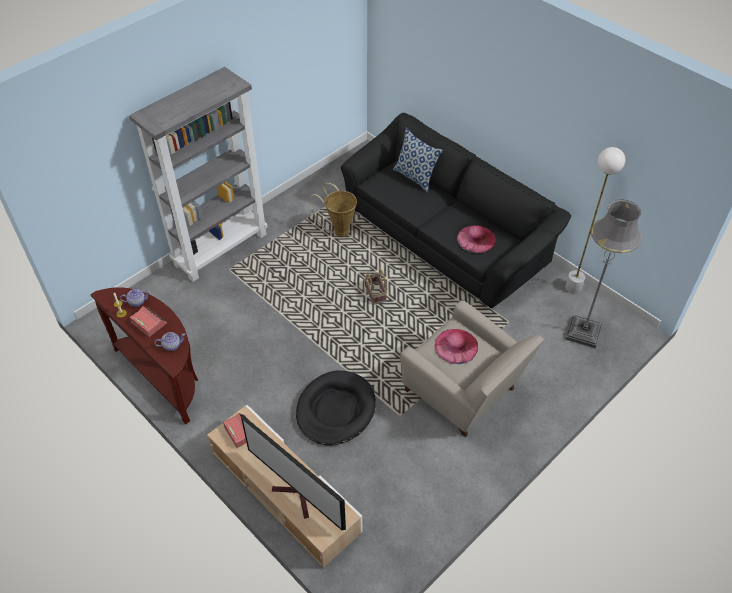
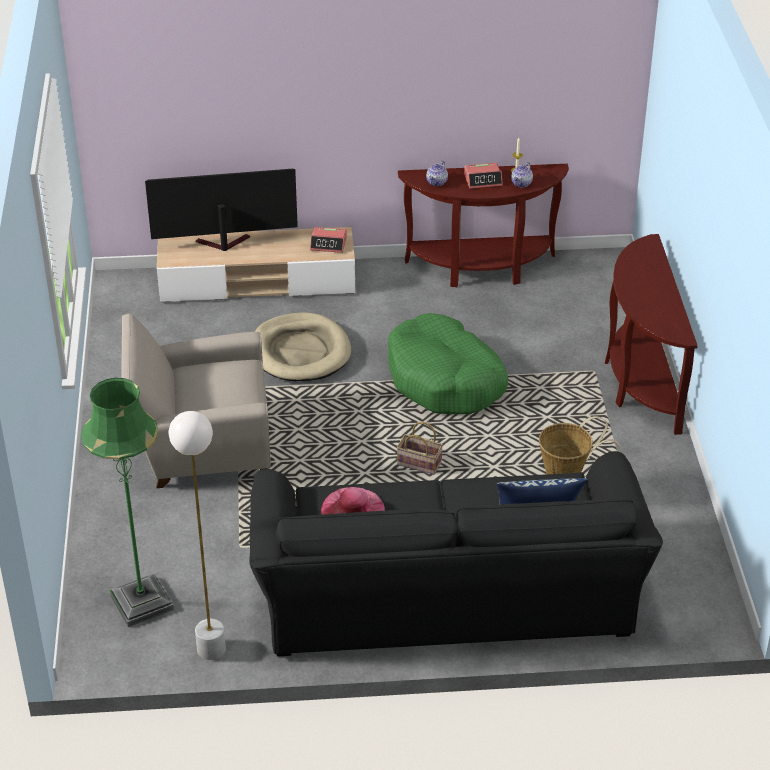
camera: 130 degrees right, 10 degrees down
(221, 248) = (640, 381): grey bookcase -> brown console table
(296, 325) = (445, 380): none -> green dog bed
(335, 410) = (300, 352): black dog bed -> beige dog bed
(456, 346) = (222, 383): pink hat -> none
(583, 332) = (142, 602): grey floor lamp -> green floor lamp

